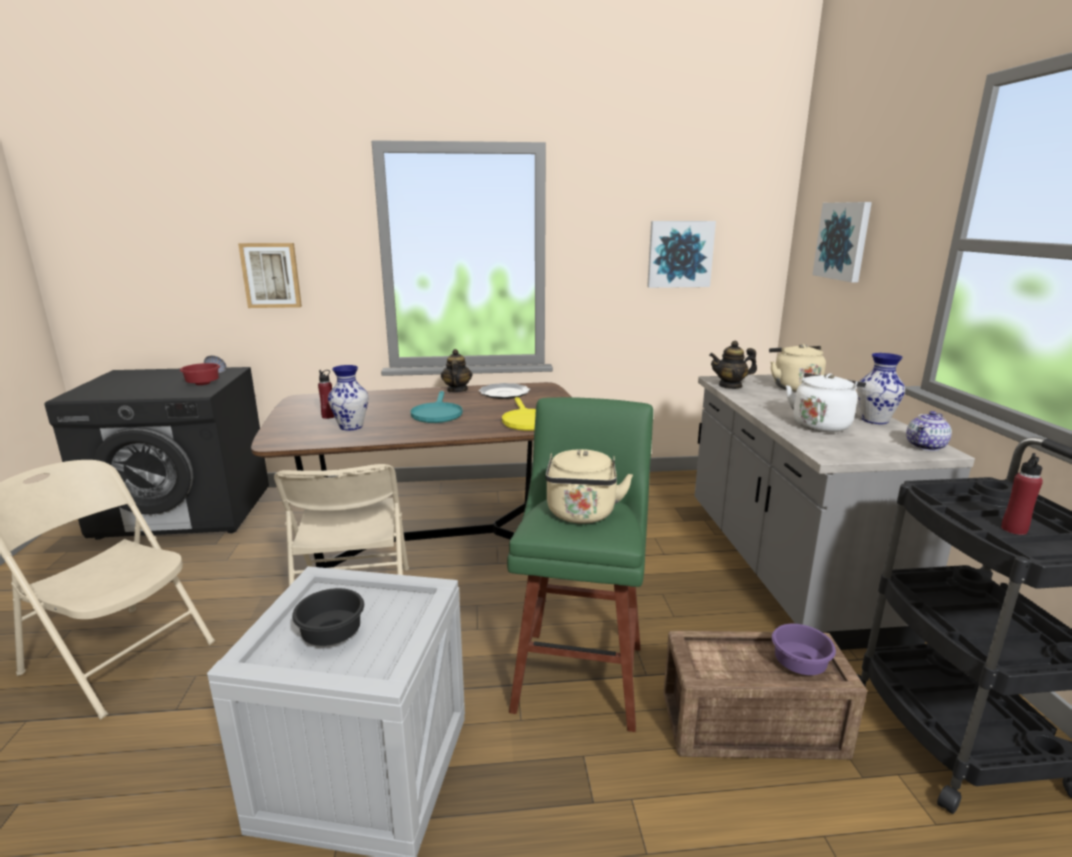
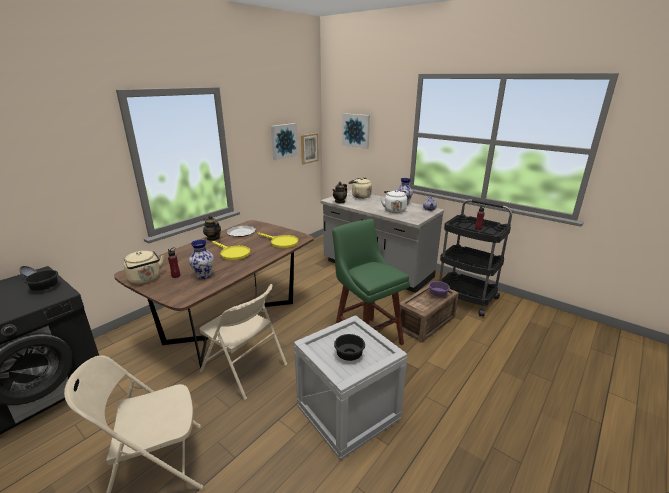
camera: 45 degrees left, 5 degrees up
(202, 384) = (44, 288): red bowl -> black bowl
(271, 275) = (53, 194): picture -> picture (309, 148)
(437, 413) = (232, 253): turquoise frying pan -> yellow frying pan
(581, 515) = (375, 270): beige kettle -> beige kettle (146, 279)

